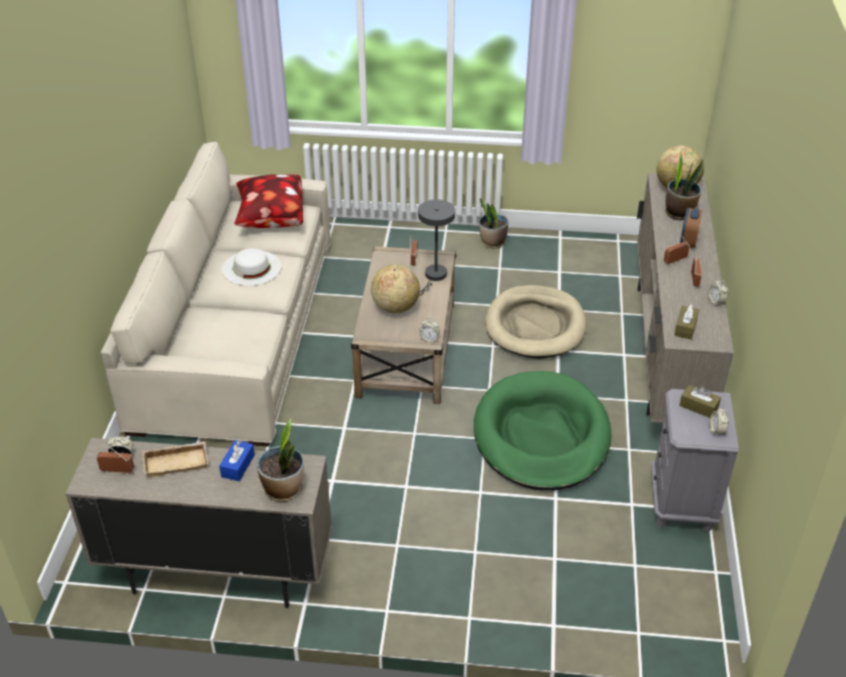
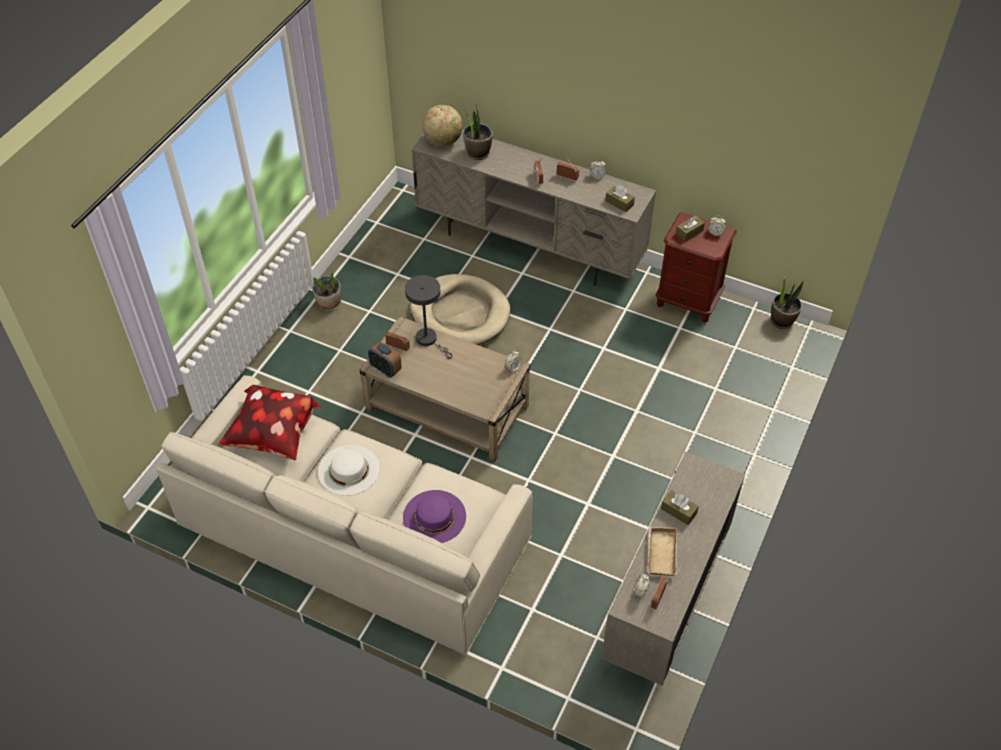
camera: 70 degrees left, 10 degrees up
(217, 330) = (434, 516): none -> purple hat
(238, 466) = (678, 511): blue tissue box -> brown tissue box
(283, 489) = (714, 486): potted plant -> potted plant (782, 321)
(395, 307) = (459, 379): globe -> none
(541, 435) = (591, 354): green dog bed -> none
(681, 503) = (688, 301): grey nightstand -> brown nightstand
(688, 241) = (517, 162): alarm clock -> alarm clock (385, 370)

